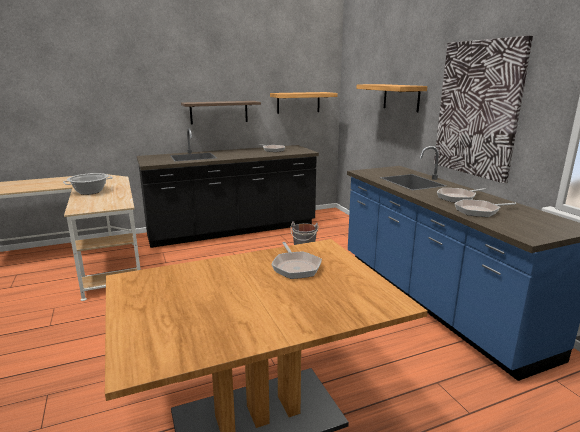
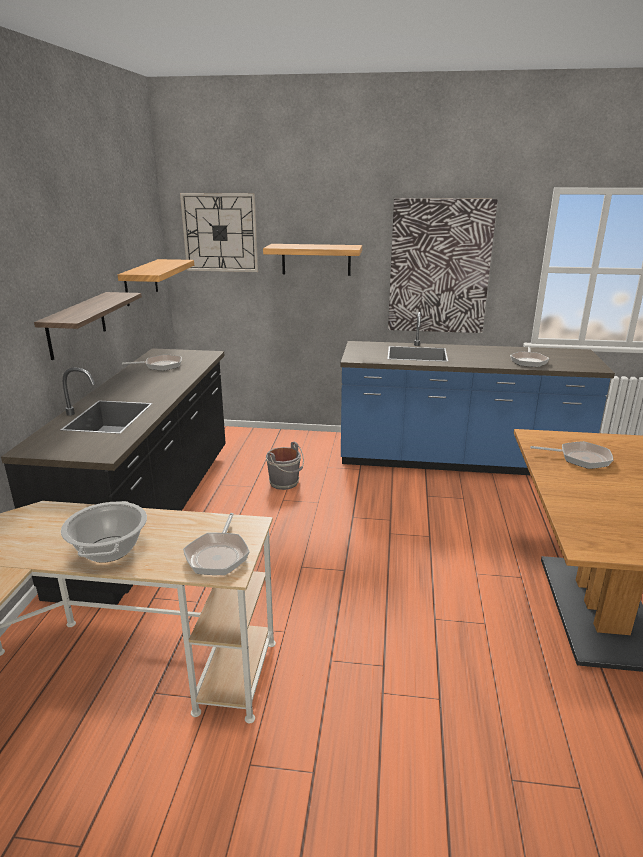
camera: 60 degrees left, 5 degrees up
(360, 76) = (220, 233): none -> wall clock
(458, 197) = (486, 356): frying pan -> frying pan (218, 555)

